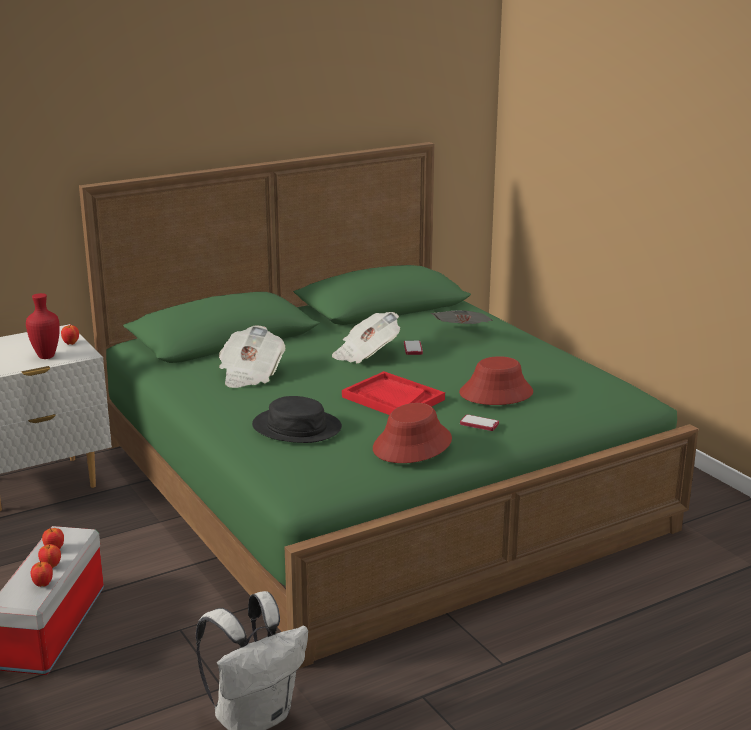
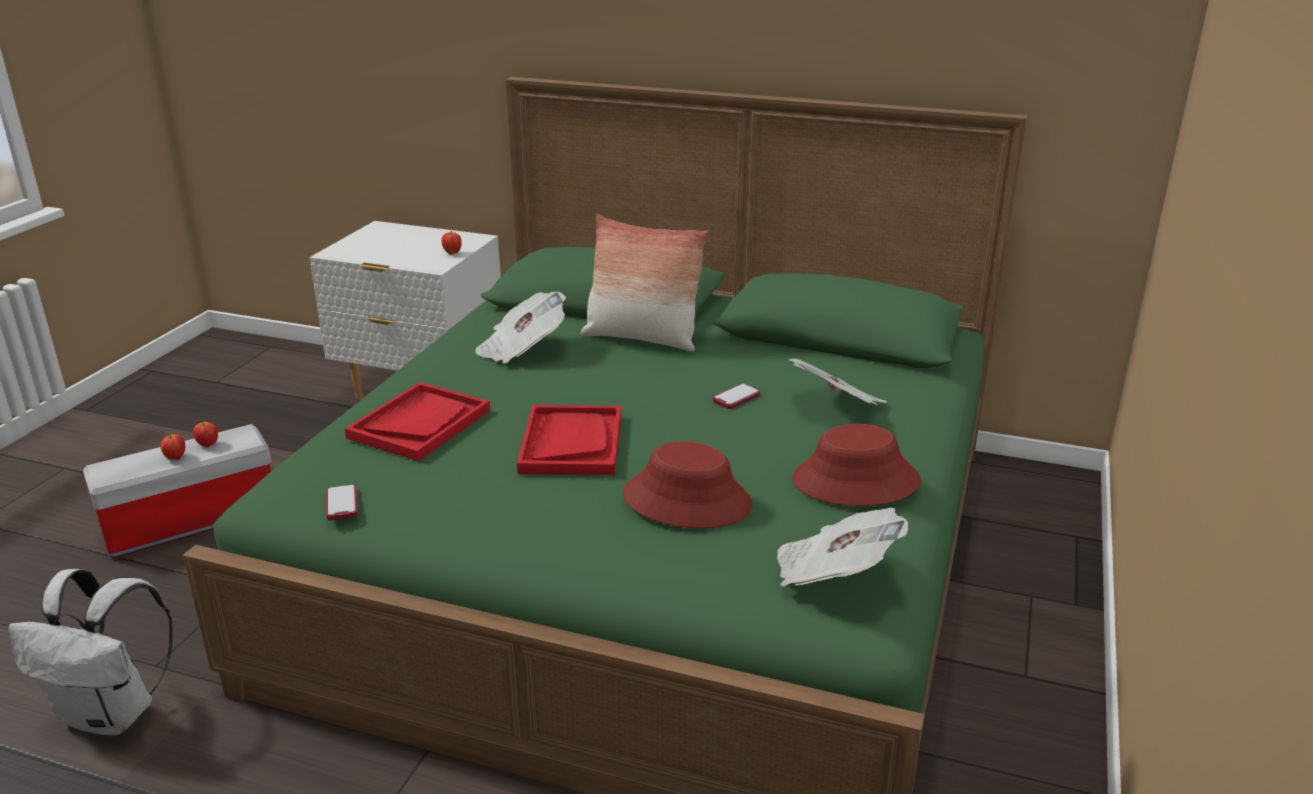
camera: 50 degrees right, 5 degrees up
(43, 584) = (140, 470): apple -> none
(47, 357) = (408, 257): red vase -> none
(297, 427) = (419, 424): black hat -> red tray
(299, 344) = (642, 338): none -> pillow
(366, 354) = (672, 380): newspaper -> newspaper (833, 574)
(412, 445) = (456, 507): red hat -> red hat (856, 481)
(479, 424) = (576, 526): phone -> phone (342, 504)

